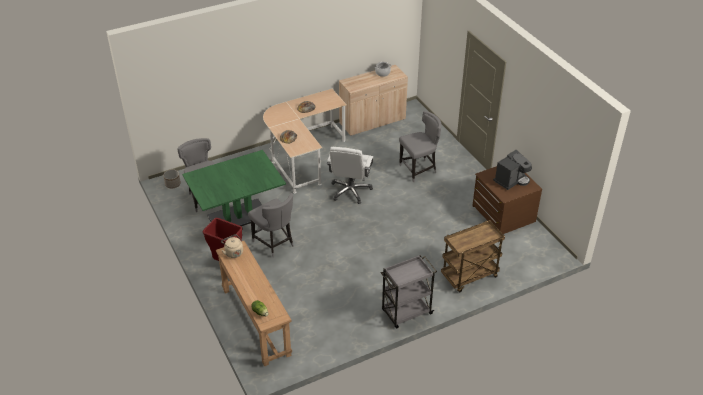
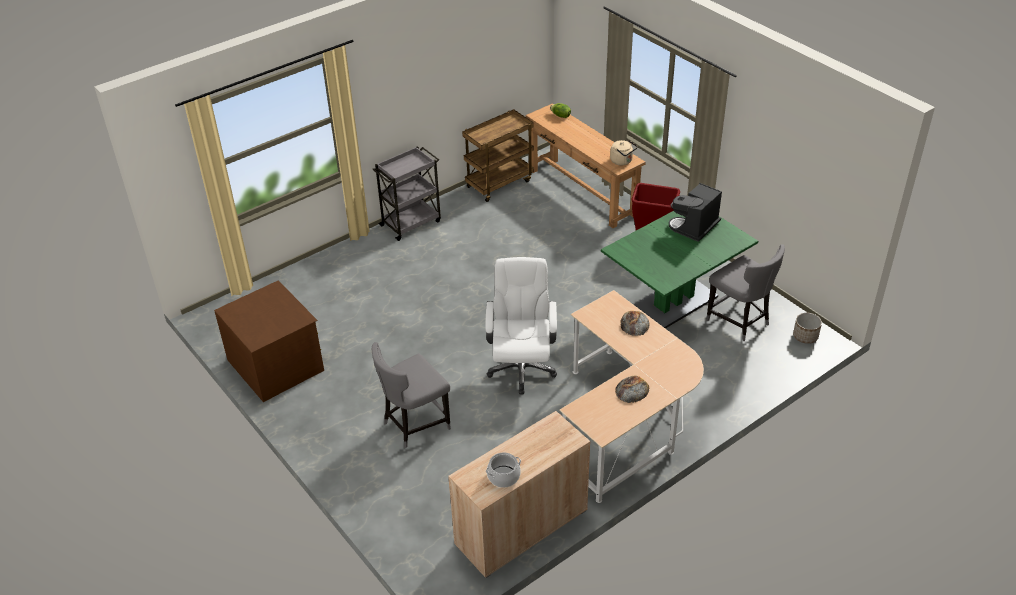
camera: 170 degrees right, 0 degrees up
(274, 243) = (602, 274): grey chair -> none
(469, 277) = (333, 270): brown cart -> brown cart (499, 183)
(511, 180) = (259, 316): coffee machine -> coffee machine (694, 227)

